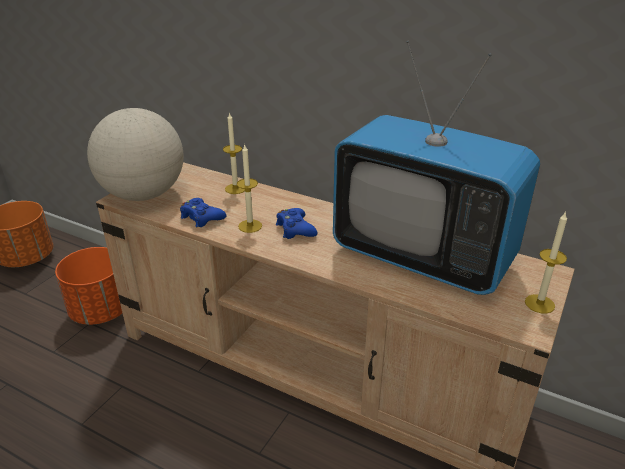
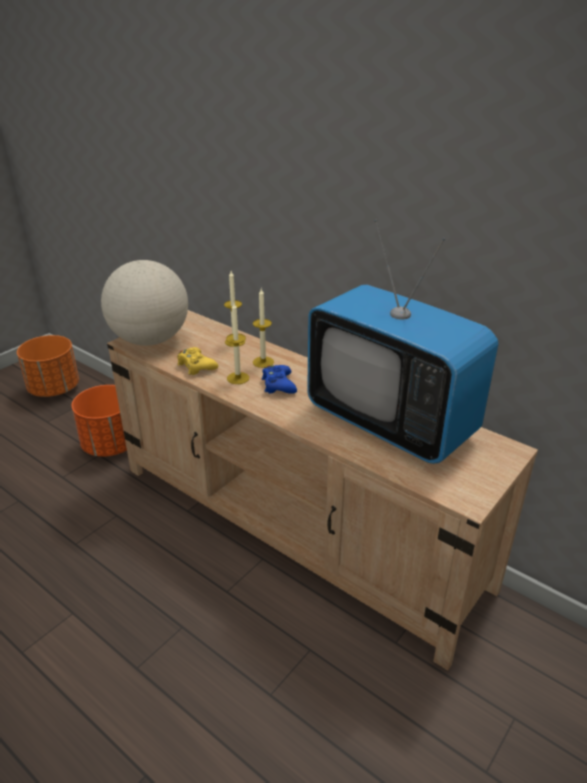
camera: 10 degrees right, 0 degrees up
(201, 217) = (196, 366): blue game controller -> yellow game controller
(539, 304) = (488, 478): candle -> candle (263, 362)

